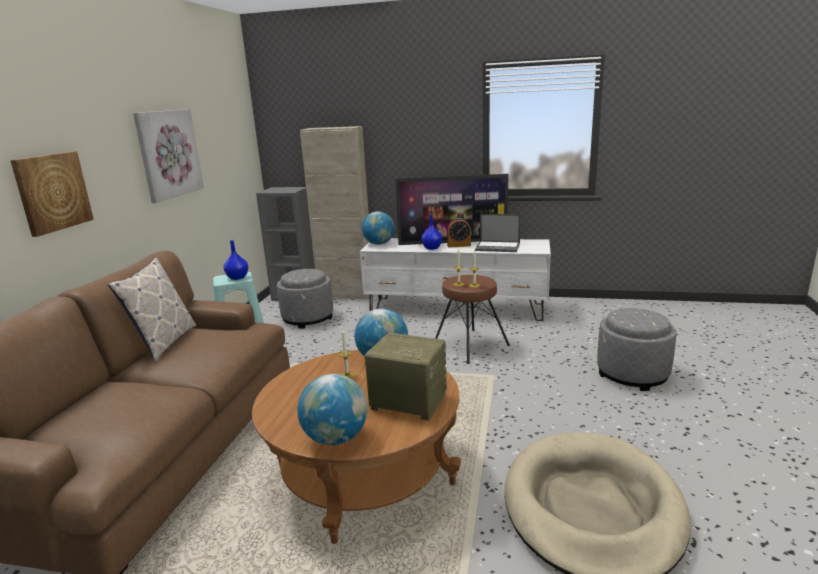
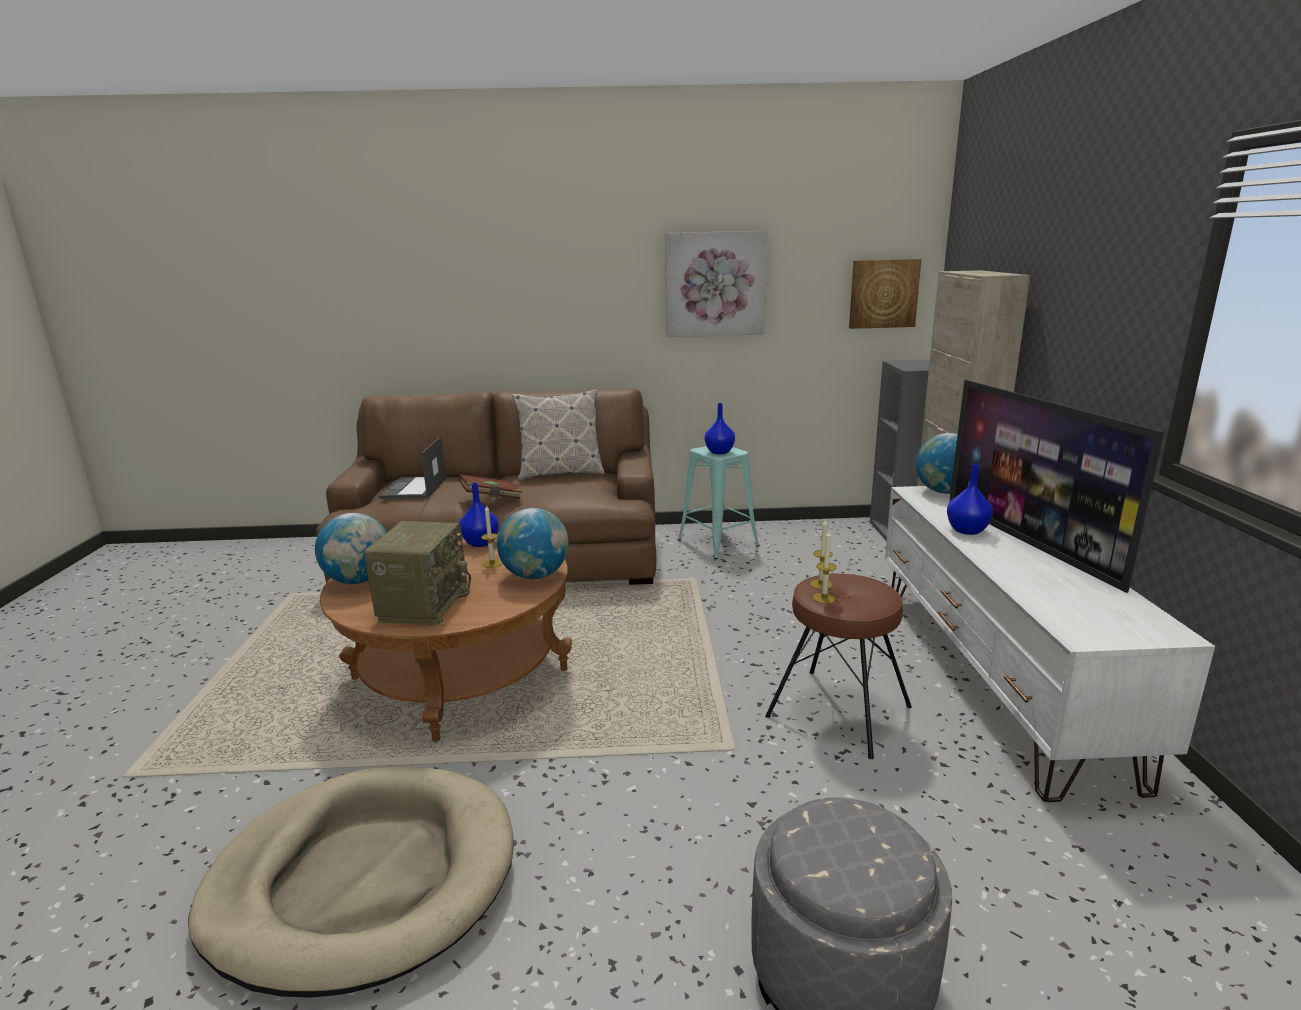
camera: 75 degrees right, 0 degrees up
(52, 192) = (538, 303): picture -> picture (883, 293)
(188, 376) = (491, 498): none -> brown book
(296, 381) = (480, 543): none -> blue vase
(308, 318) = (833, 557): grey ottoman -> none
(459, 245) = (1014, 550): alarm clock -> none
(498, 247) = (1052, 587): laptop -> laptop (414, 489)

